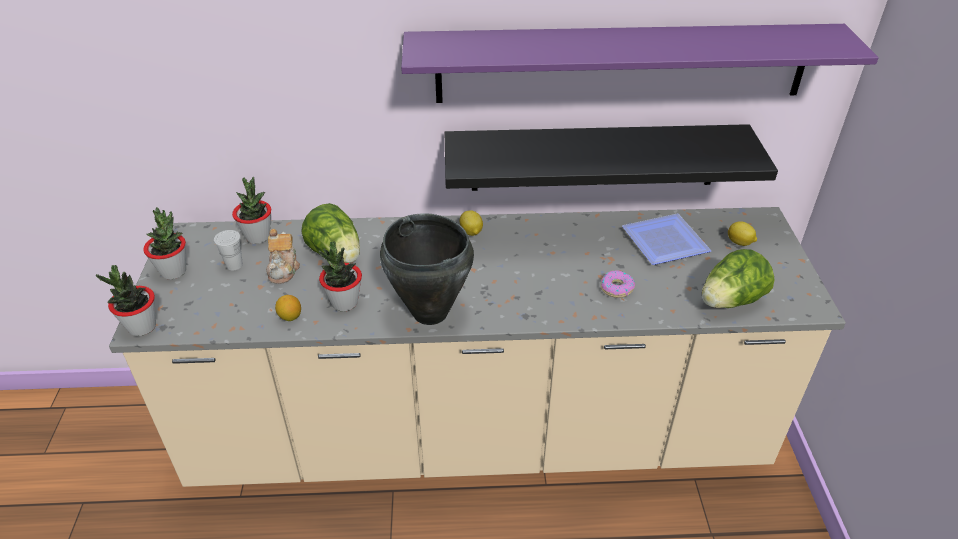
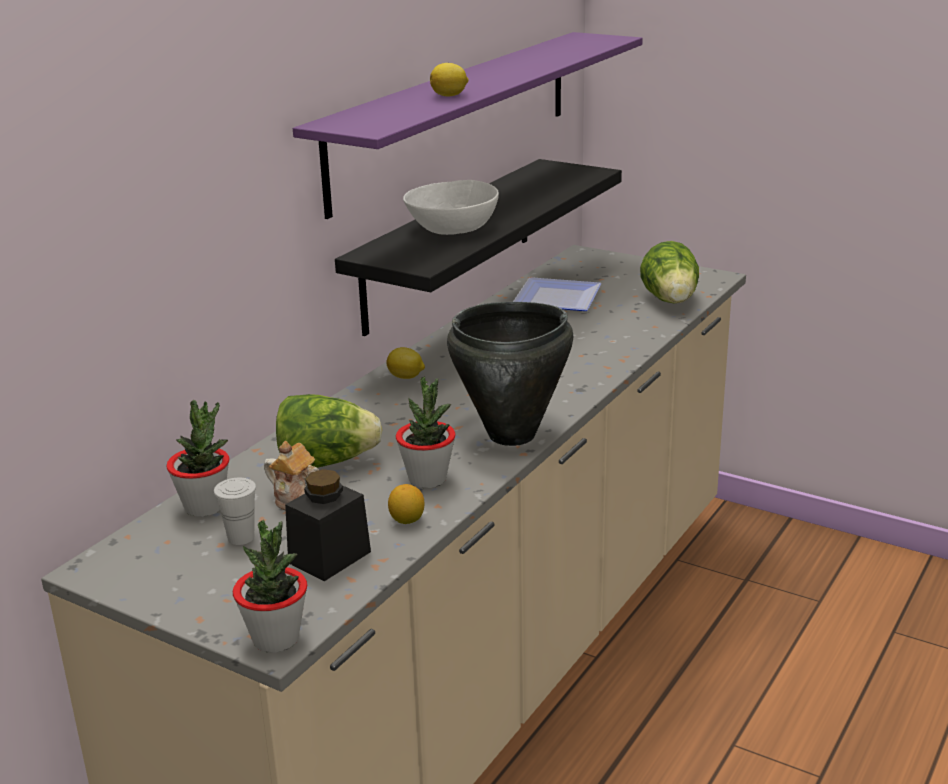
camera: 55 degrees left, 15 degrees down
(173, 271) = (182, 589): potted plant -> none
(232, 306) = (329, 557): none -> black jar
(544, 150) = (452, 229): none -> white bowl
(616, 288) = (594, 338): donut -> none
(740, 243) = (601, 273): lemon -> lemon (450, 96)

